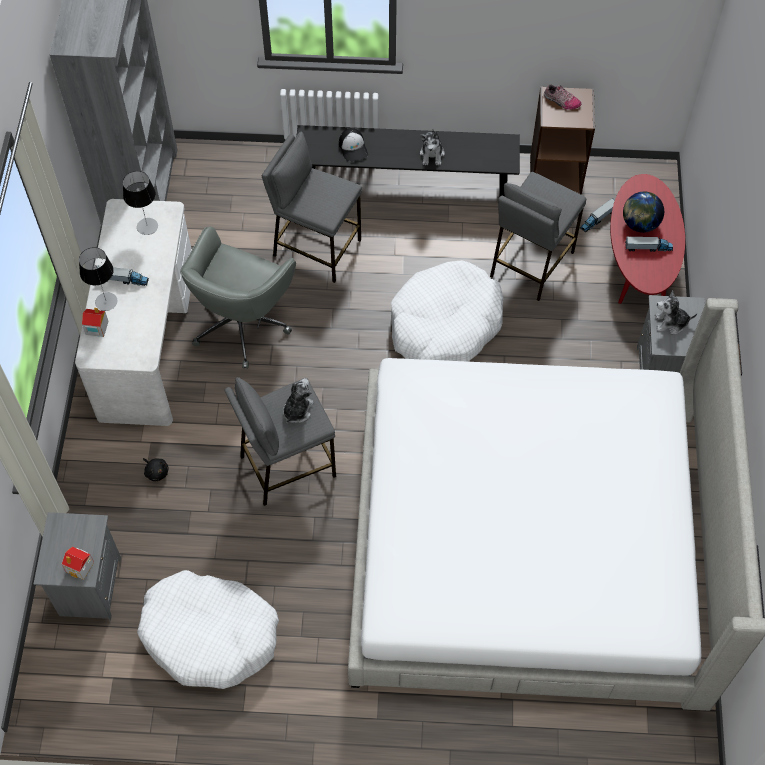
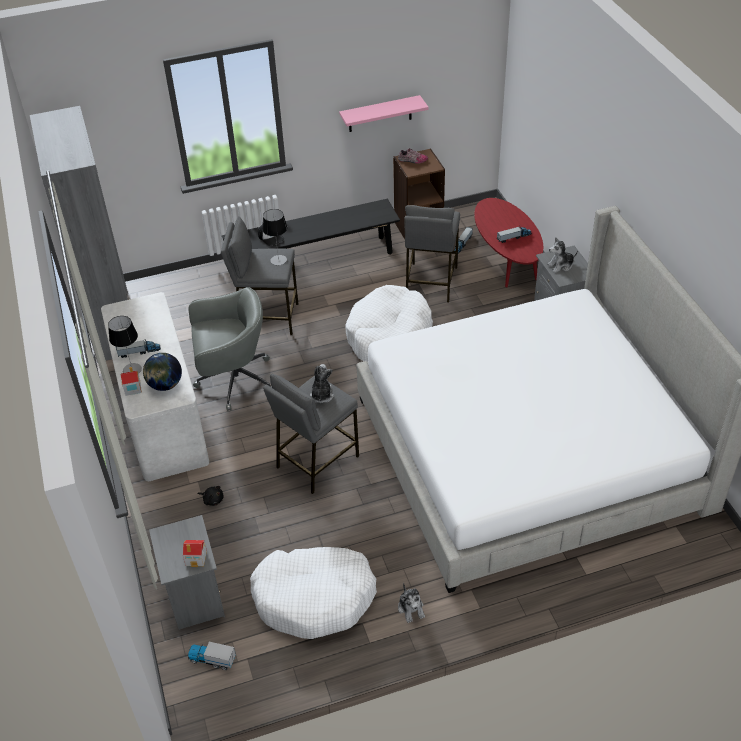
camera: 20 degrees left, 15 degrees down
(78, 664) = (212, 660): none -> toy truck
(147, 226) = (141, 314): table lamp -> table lamp (278, 260)
(242, 323) = (233, 381): grey office chair -> grey office chair turned 105 degrees counterclockwise
(432, 154) = (331, 225): plush toy -> plush toy (411, 608)
(531, 36) = (380, 114): none -> pink shelf
(639, 224) = (500, 226): globe -> globe (165, 385)

